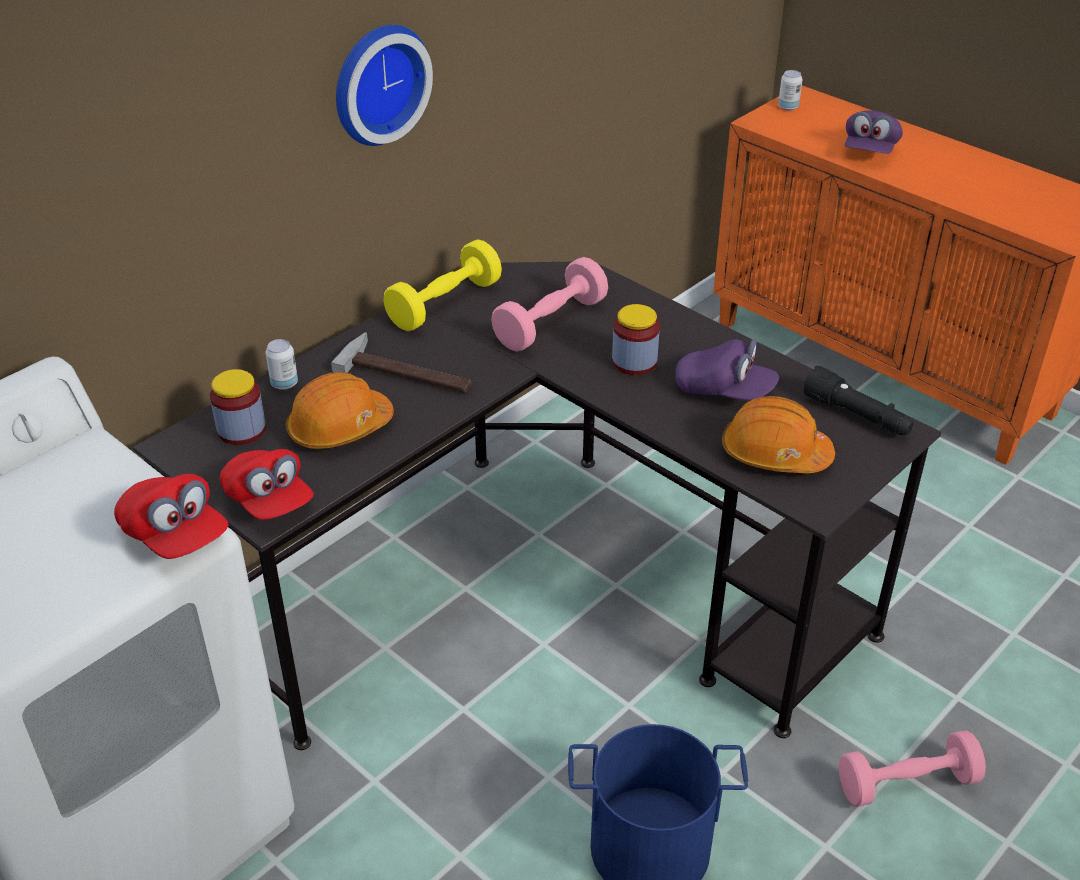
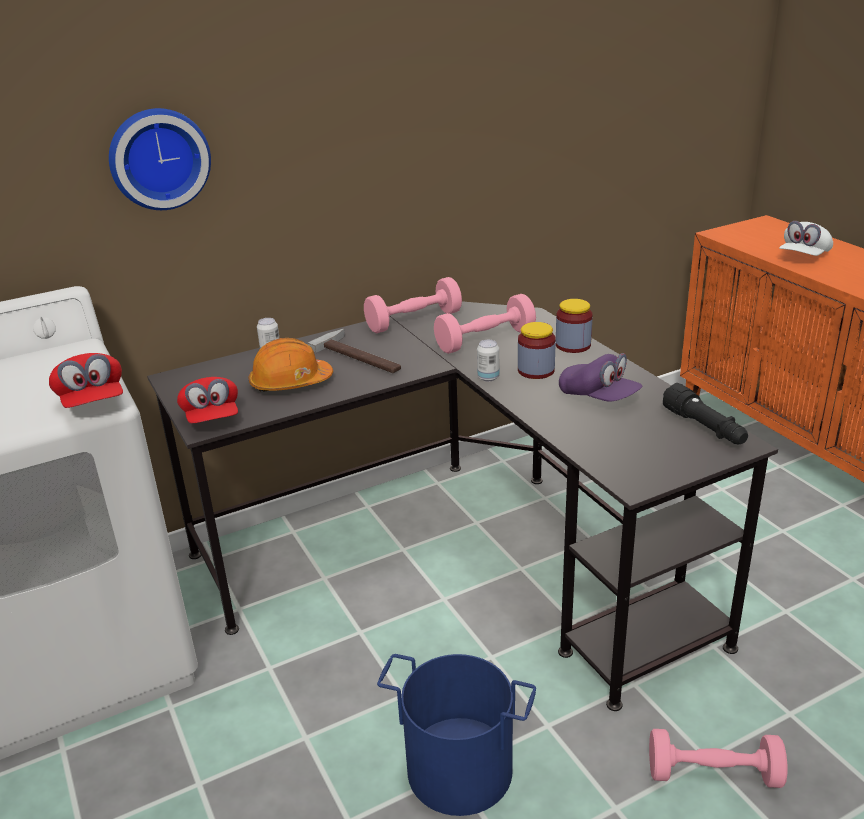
camera: 20 degrees right, 10 degrees down
(241, 430) = (223, 375): jar -> jar (573, 345)
(376, 82) = (369, 140): wall clock -> wall clock (158, 158)
(444, 304) = (414, 321): yellow dumbbell -> pink dumbbell
(774, 454) = (617, 443): orange hard hat -> none
(788, 107) = (748, 227): can -> can (488, 377)
(869, 151) = (804, 257): purple cap -> white cap

